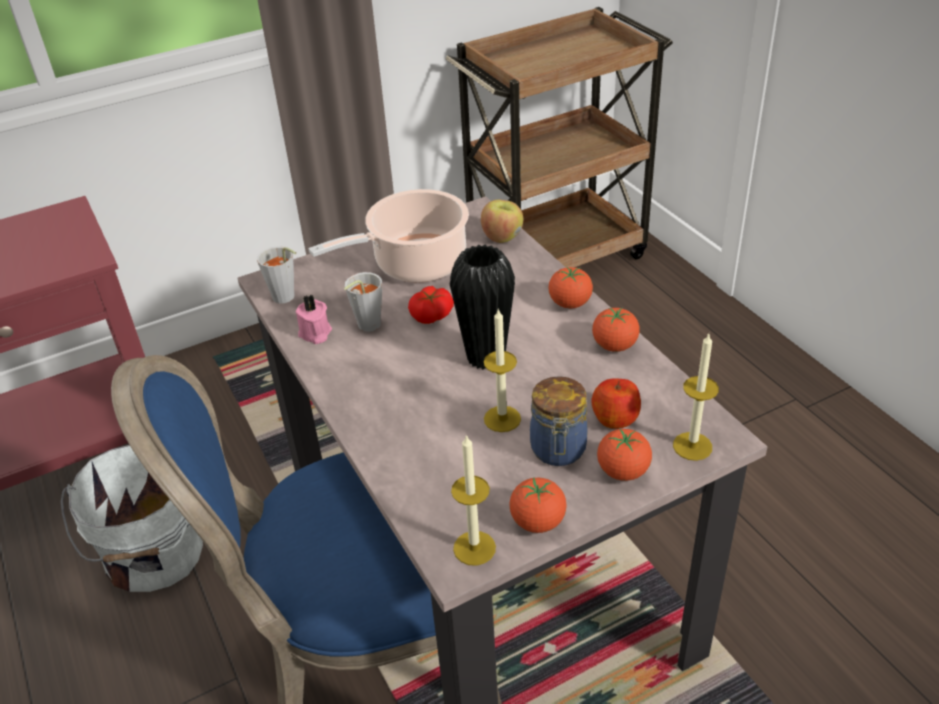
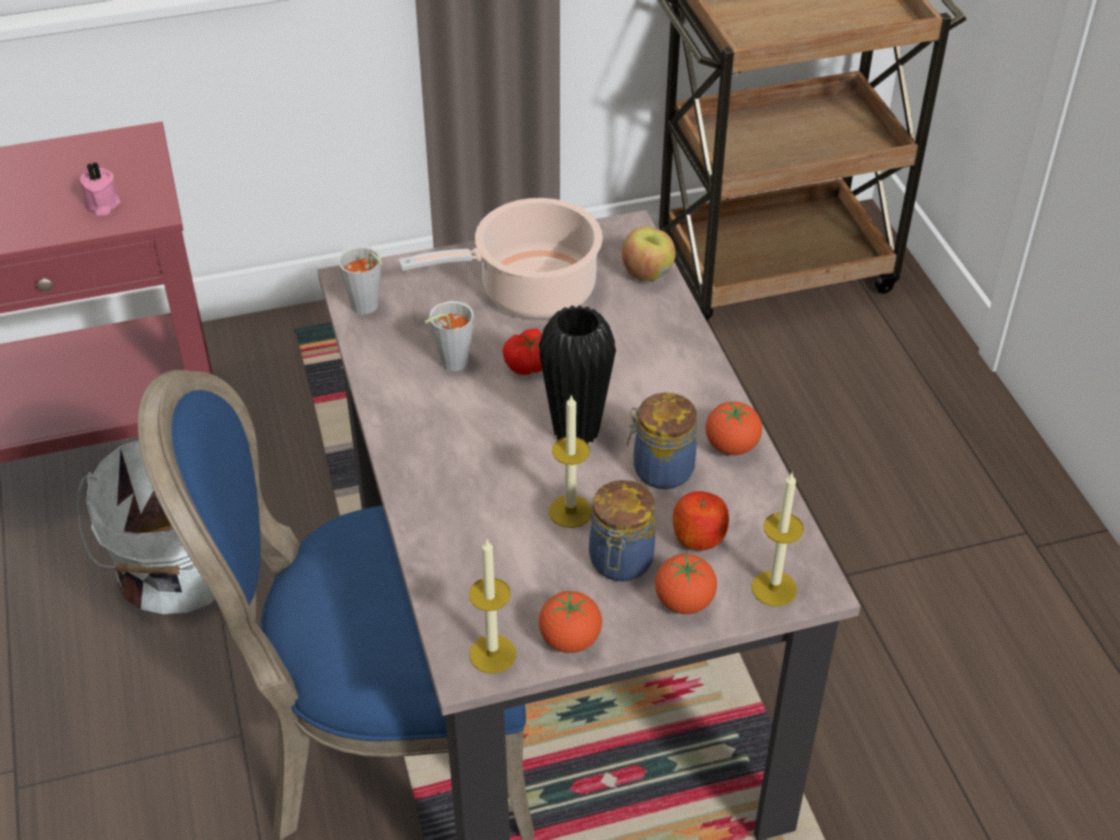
camera: 10 degrees right, 5 degrees up
(315, 334) = (389, 362): pink candle -> pink candle (101, 205)
(564, 373) = (660, 469): none -> jar
(570, 303) = (698, 380): tomato -> none

